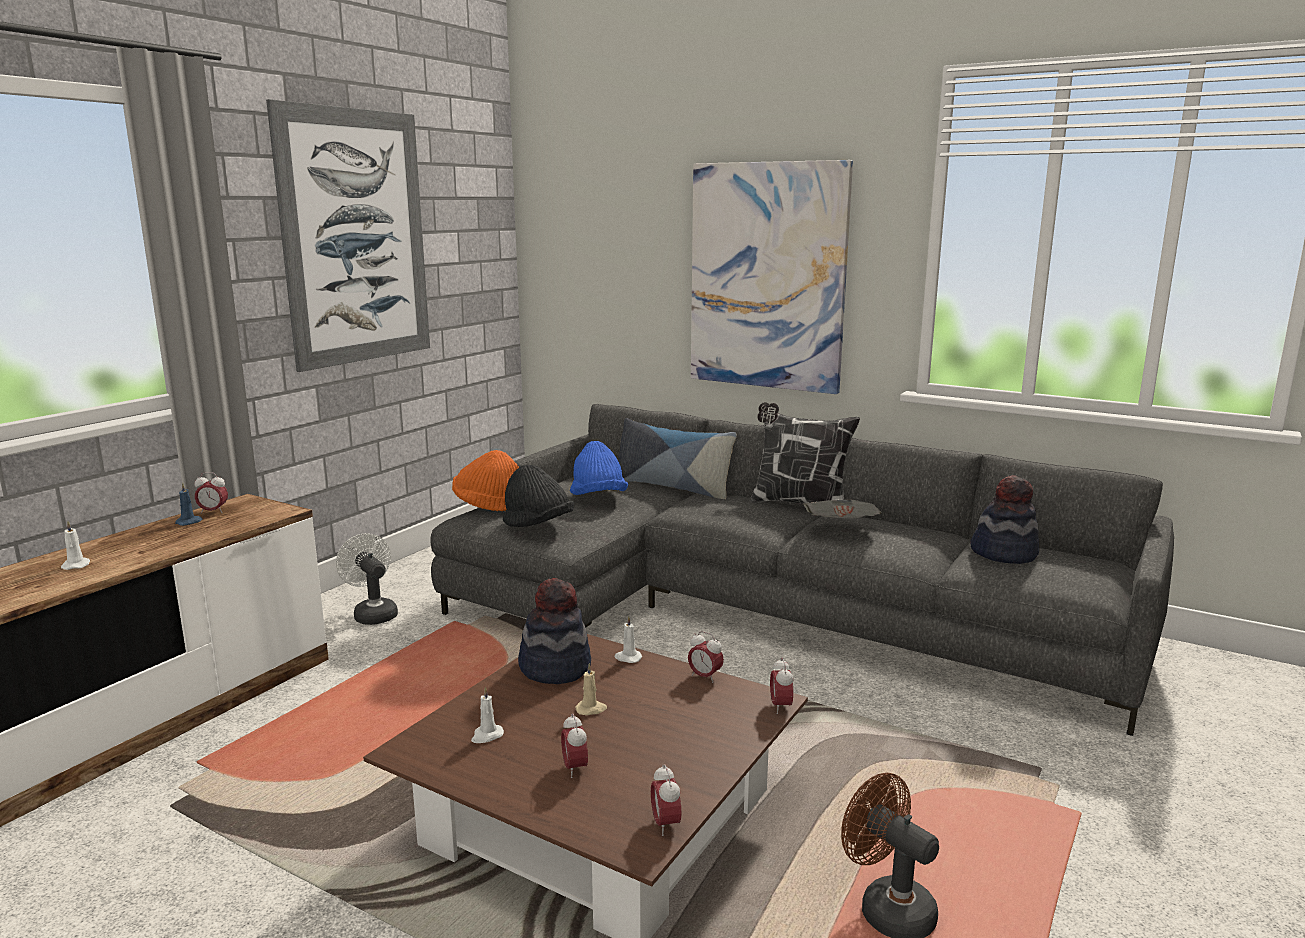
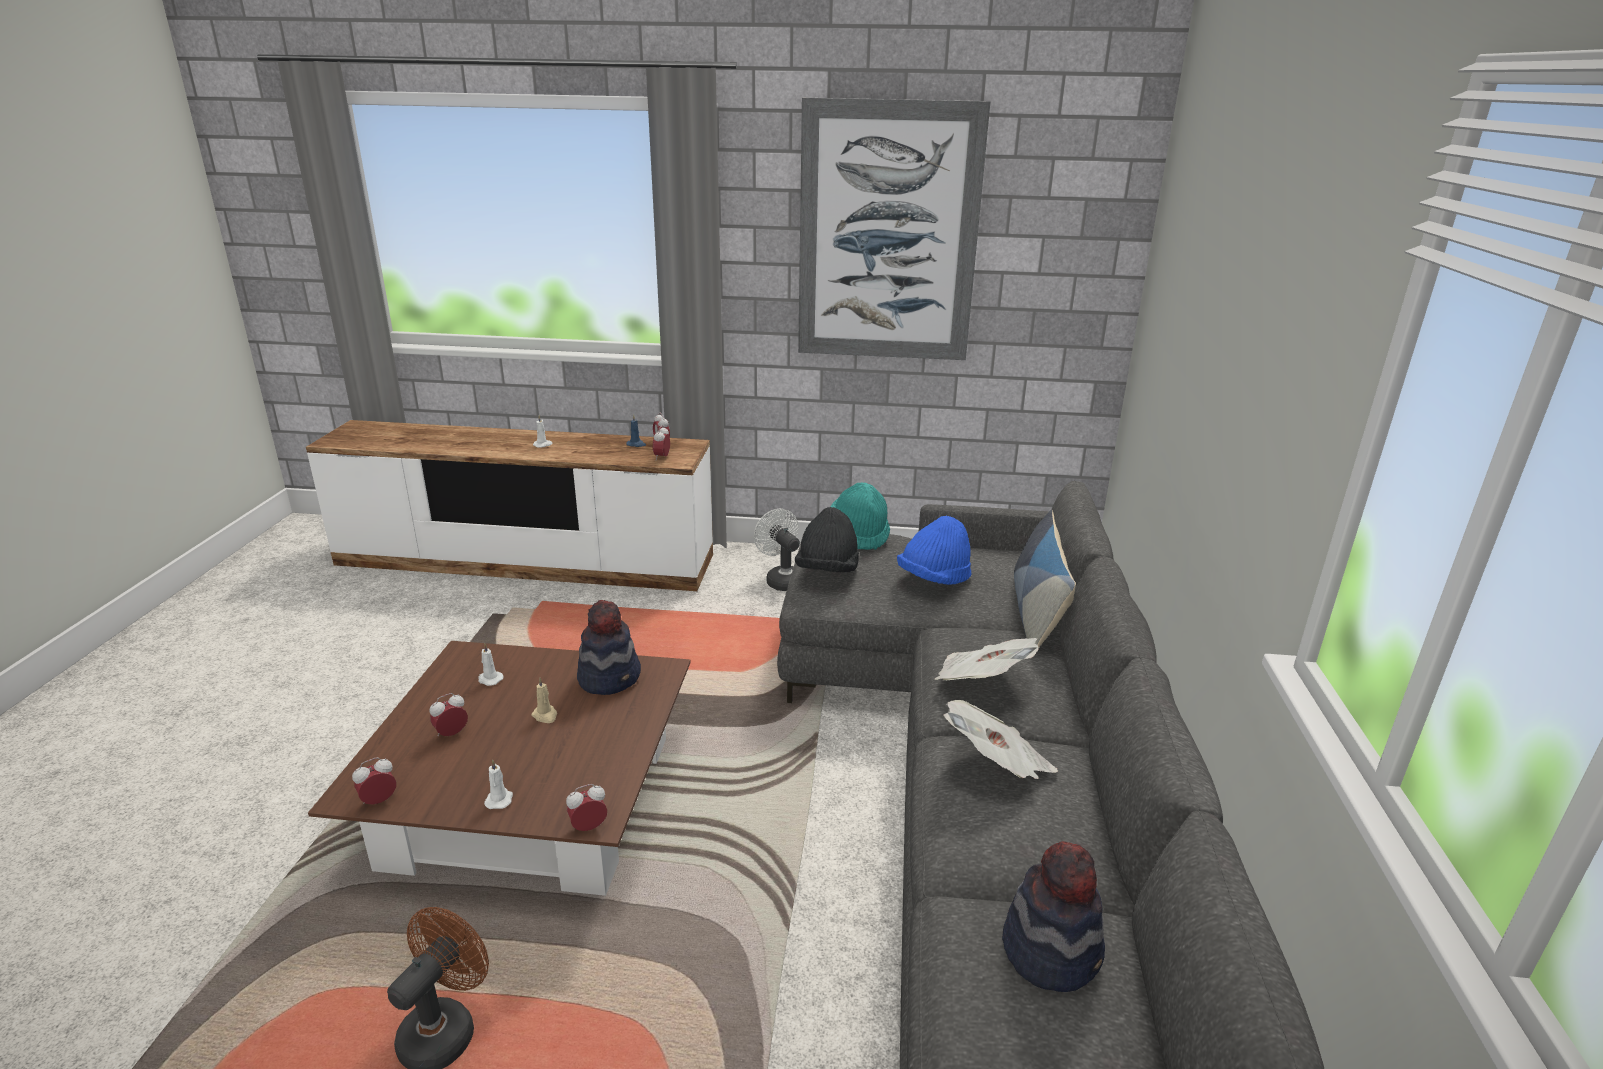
camera: 65 degrees right, 10 degrees up
(372, 613) = (781, 579): white fan -> white fan turned 60 degrees counterclockwise
(489, 505) = (859, 534): orange hat -> turquoise hat
(627, 658) = (646, 709): white candle -> white candle (499, 799)
(705, 677) = (630, 764): alarm clock -> alarm clock (662, 457)
(747, 514) = (981, 681): none -> newspaper
(767, 277) = (1247, 390): picture -> none
(799, 504) = (1079, 716): pillow -> none

